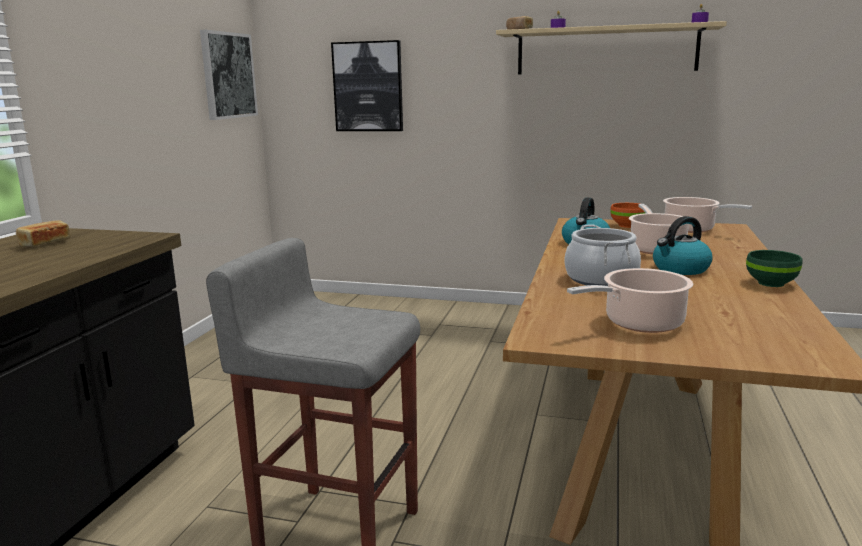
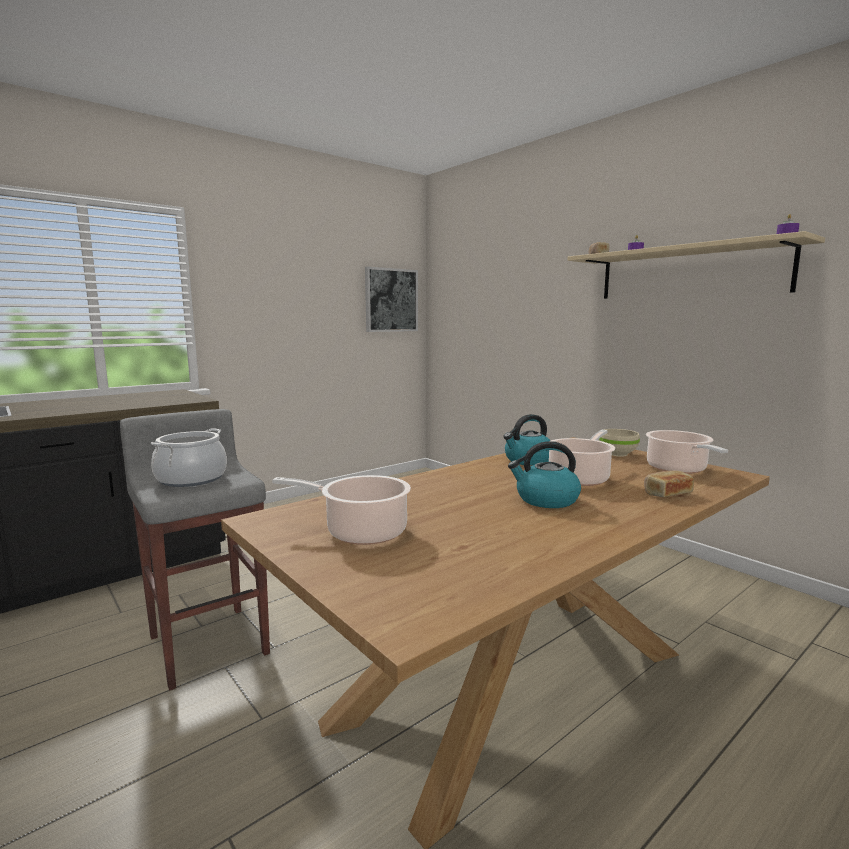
camera: 35 degrees right, 5 degrees down
(44, 243) = (150, 396): bread -> bread (666, 493)
(368, 87) = (491, 310): picture -> none
(601, 279) = (447, 490): cooking pot -> cooking pot (191, 479)
(628, 225) = (618, 454): orange bowl -> beige bowl
(771, 283) = (602, 536): green bowl -> none

